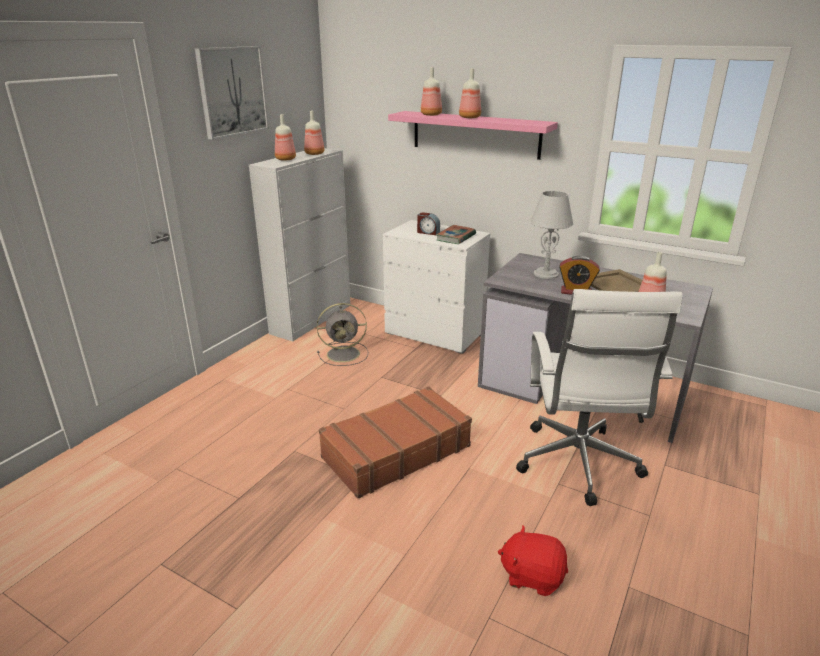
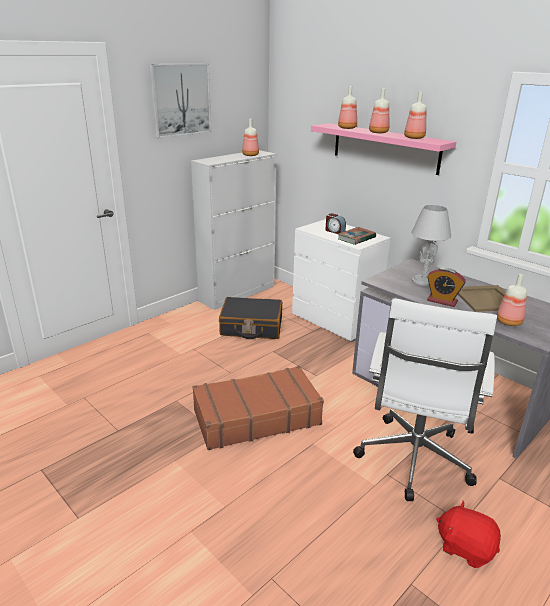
camera: 15 degrees right, 0 degrees up
(285, 159) = (222, 158): bottle -> bottle (413, 138)
(345, 354) = (251, 327): grey fan -> black suitcase
(532, 575) = (325, 551): red plush toy -> red plush toy (465, 547)

